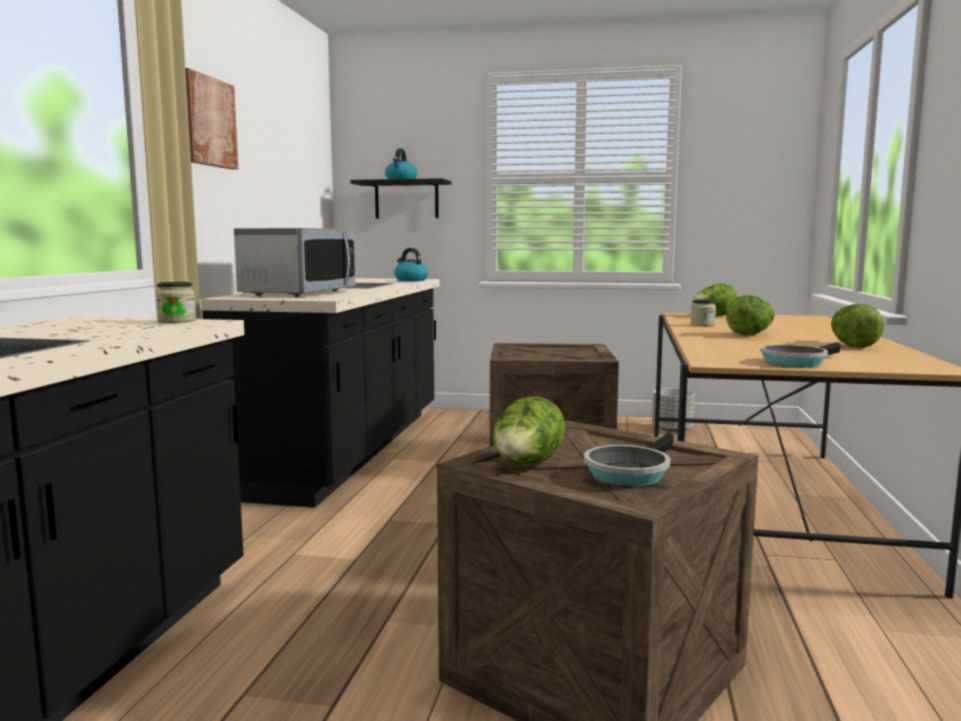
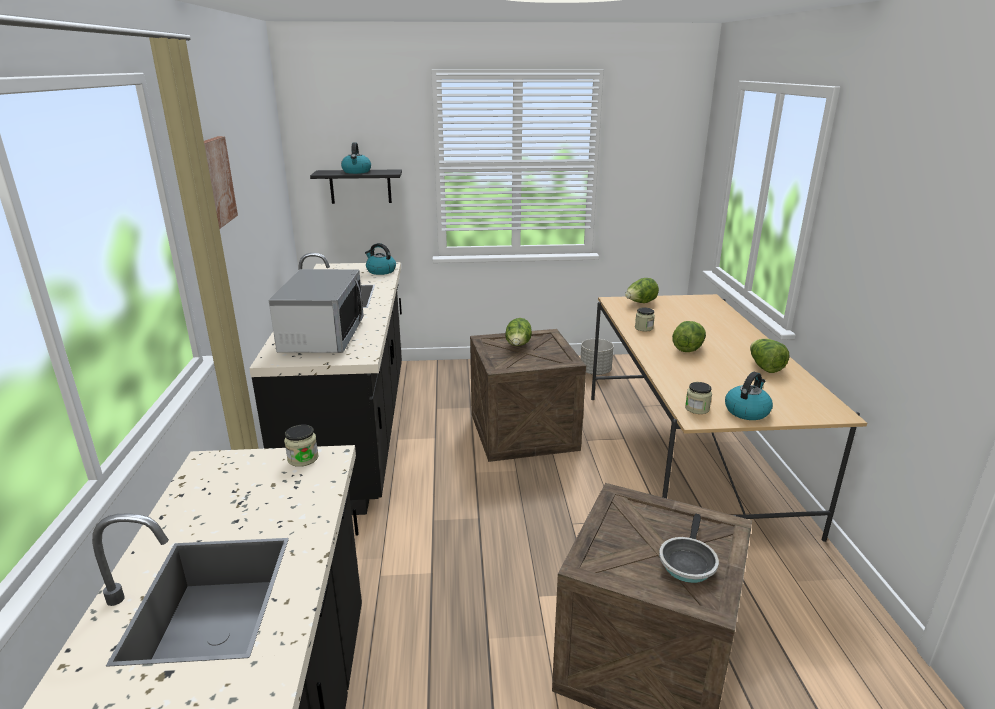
camera: 15 degrees left, 15 degrees up
(527, 466) = (617, 563): lettuce -> lettuce (518, 346)
(723, 358) = (697, 408): none -> jar
(795, 362) = (747, 411): frying pan -> kettle

